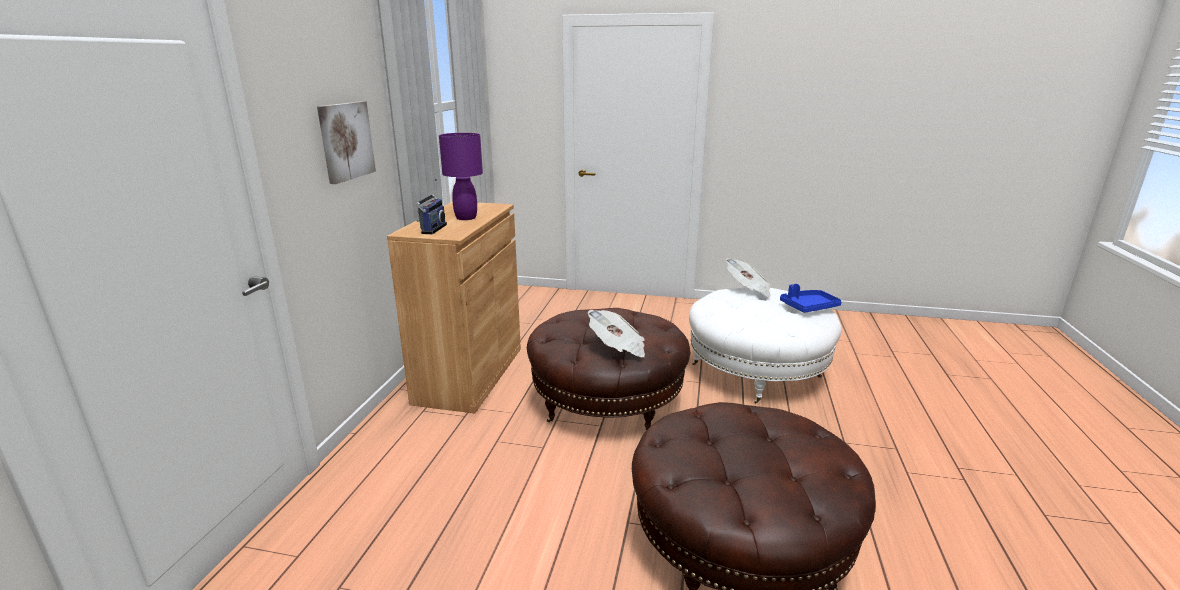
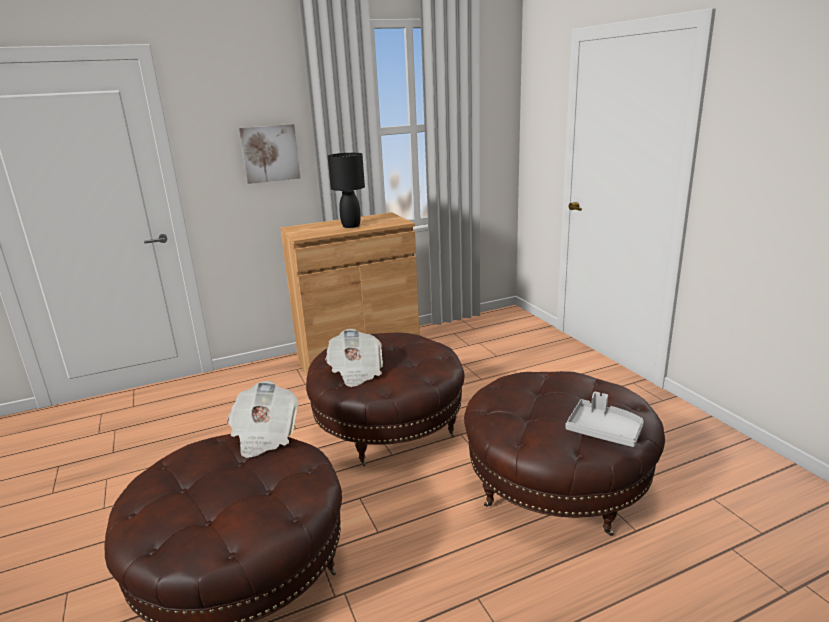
camera: 55 degrees right, 0 degrees up
(432, 229) = (309, 229): radio -> none
(466, 218) = (351, 226): purple table lamp -> black table lamp
(748, 289) = (594, 383): newspaper -> newspaper (264, 435)
(756, 371) = (556, 484): white ottoman -> brown ottoman
(808, 307) = (604, 431): blue tray -> grey tray

